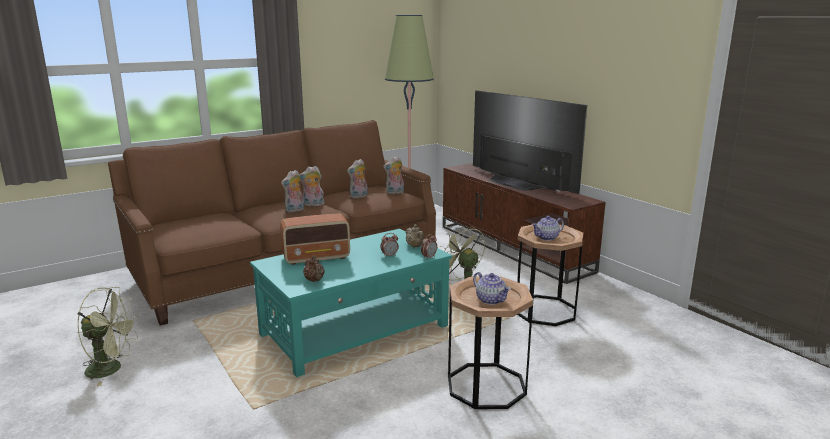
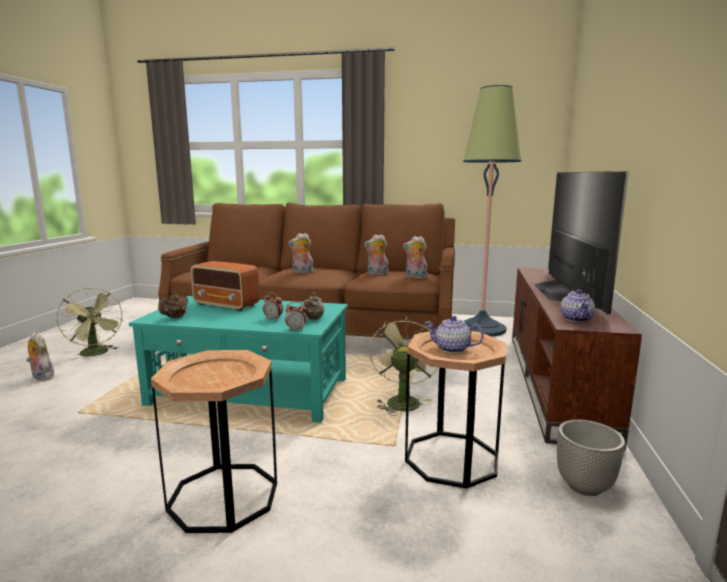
camera: 45 degrees right, 5 degrees down
(313, 205) = (328, 272): plush toy -> plush toy (41, 377)
(491, 300) = (206, 378): teapot -> teapot (576, 319)
(610, 296) = (585, 486): none -> planter

